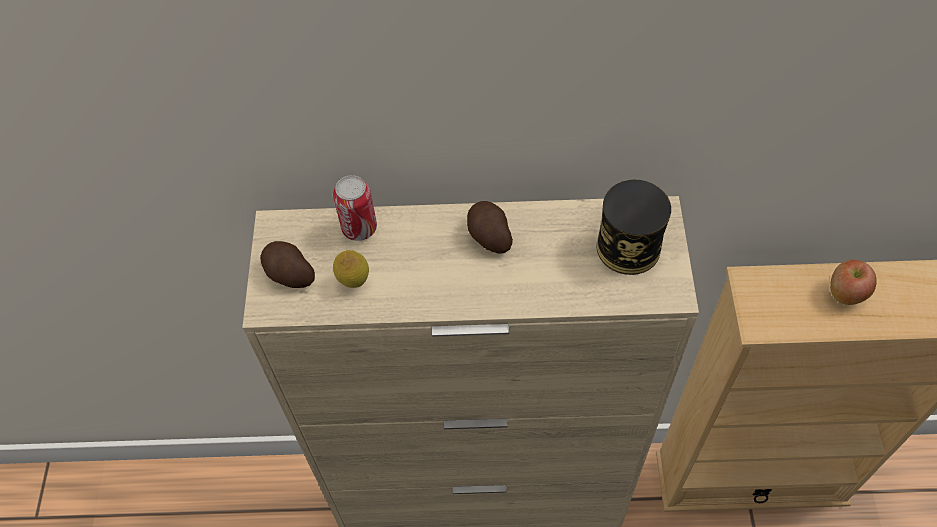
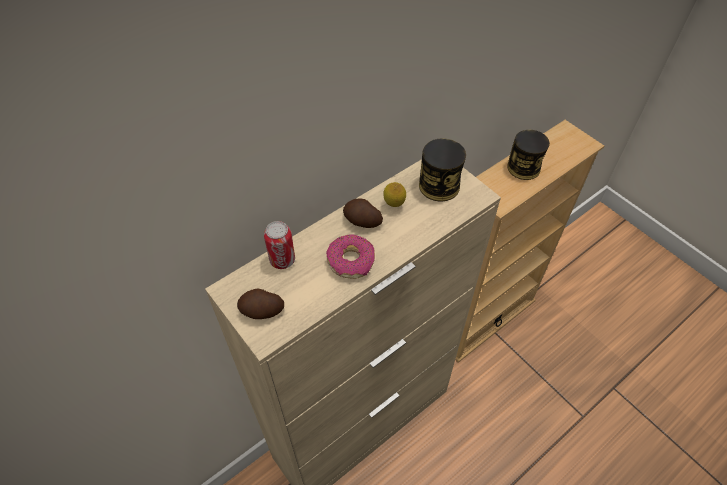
camera: 40 degrees left, 5 degrees down
(354, 282) = (307, 291): lemon -> lemon (394, 205)
(432, 278) = (351, 261): none -> donut
(845, 293) = (523, 167): apple -> can

